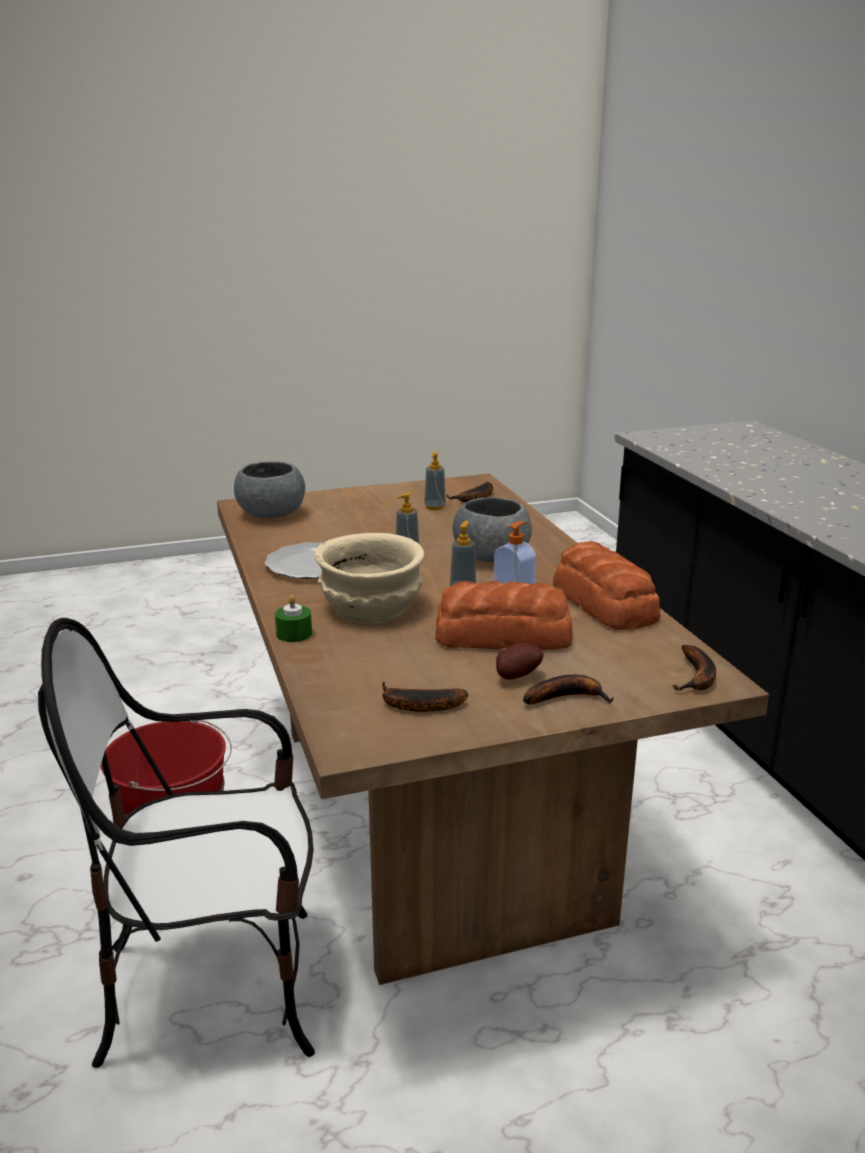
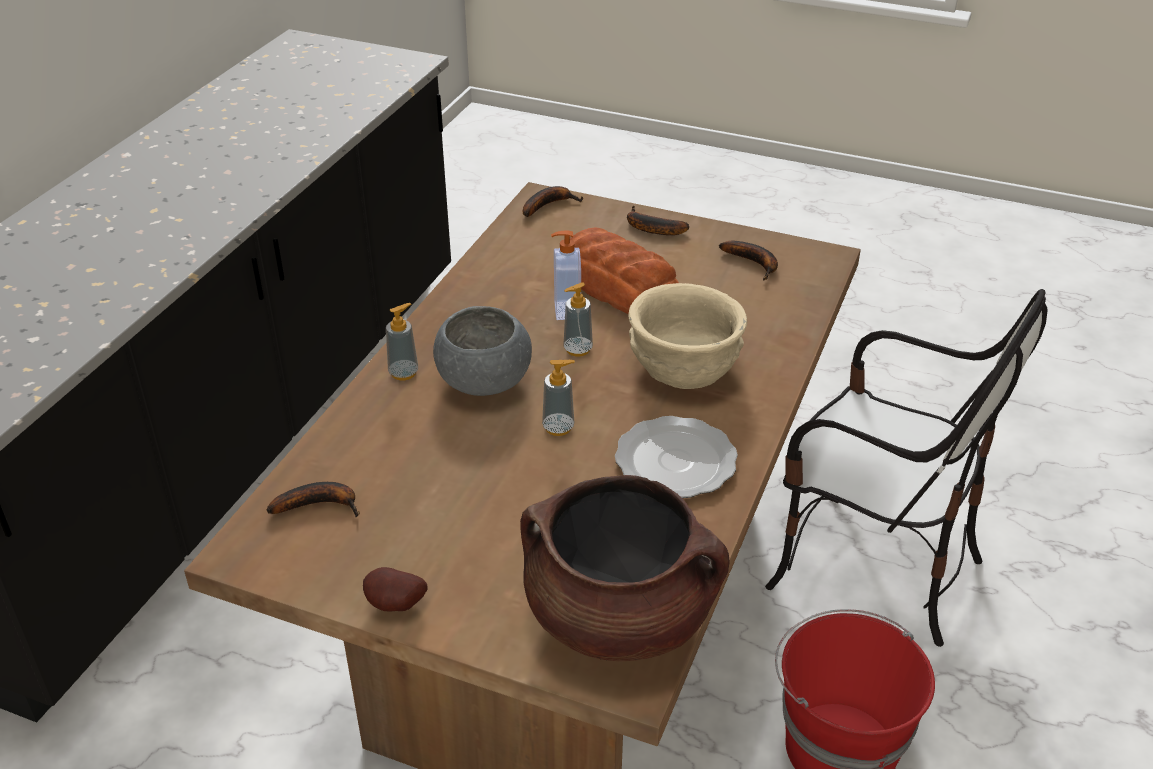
camera: 140 degrees left, 15 degrees up
(270, 514) = (620, 617): grey bowl -> brown cooking pot
(294, 634) = (782, 366): green candle -> none
(435, 507) = (397, 511): soap dispenser -> soap dispenser (403, 373)
(515, 676) = (660, 254): potato -> potato (395, 606)
(604, 603) = (492, 280): bread -> none

